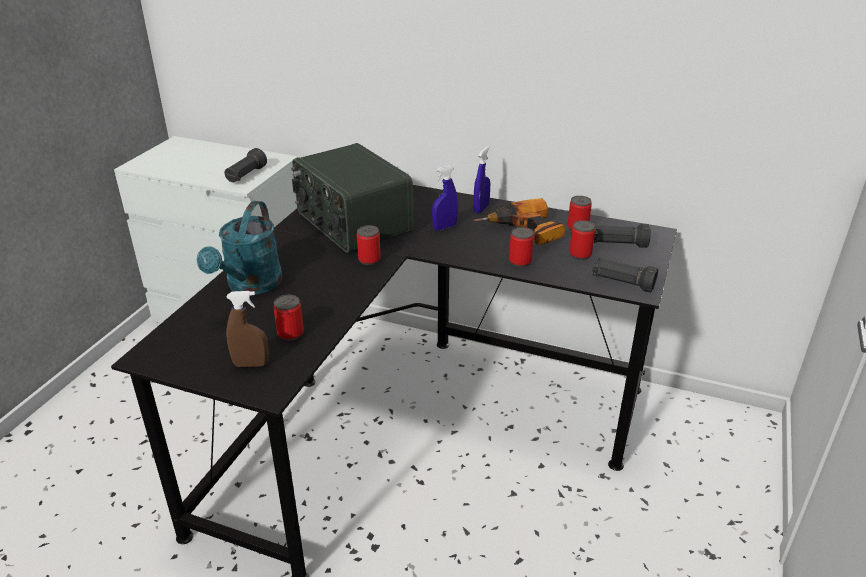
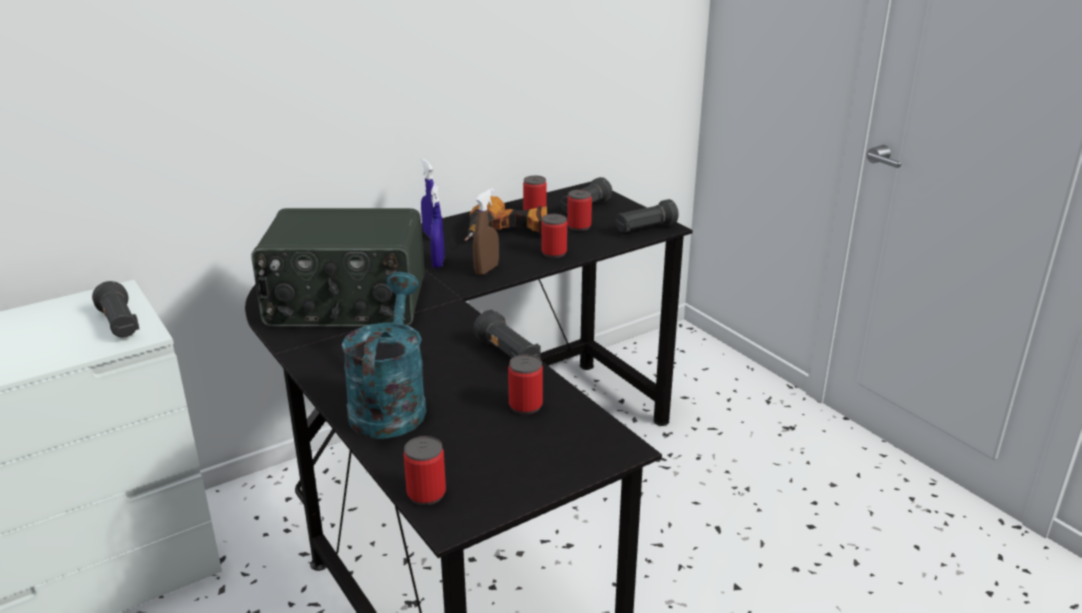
camera: 55 degrees left, 5 degrees down
(250, 286) = (390, 404): turquoise watering can -> turquoise watering can turned 135 degrees counterclockwise
(251, 364) = (555, 446): brown spray bottle -> brown spray bottle (486, 270)
(349, 302) = (508, 355): none -> black flashlight
(369, 260) = (441, 319): can -> can (426, 494)

